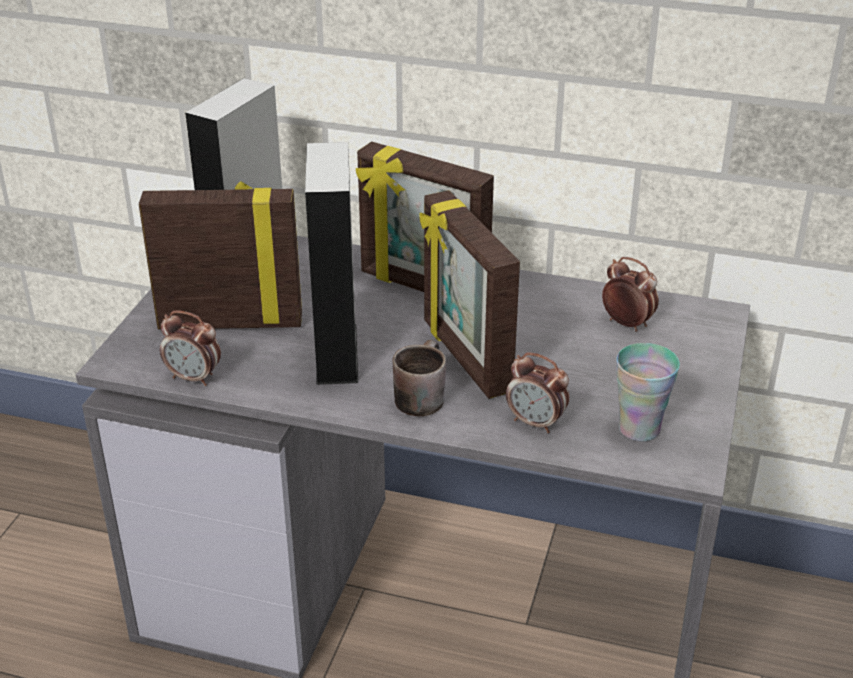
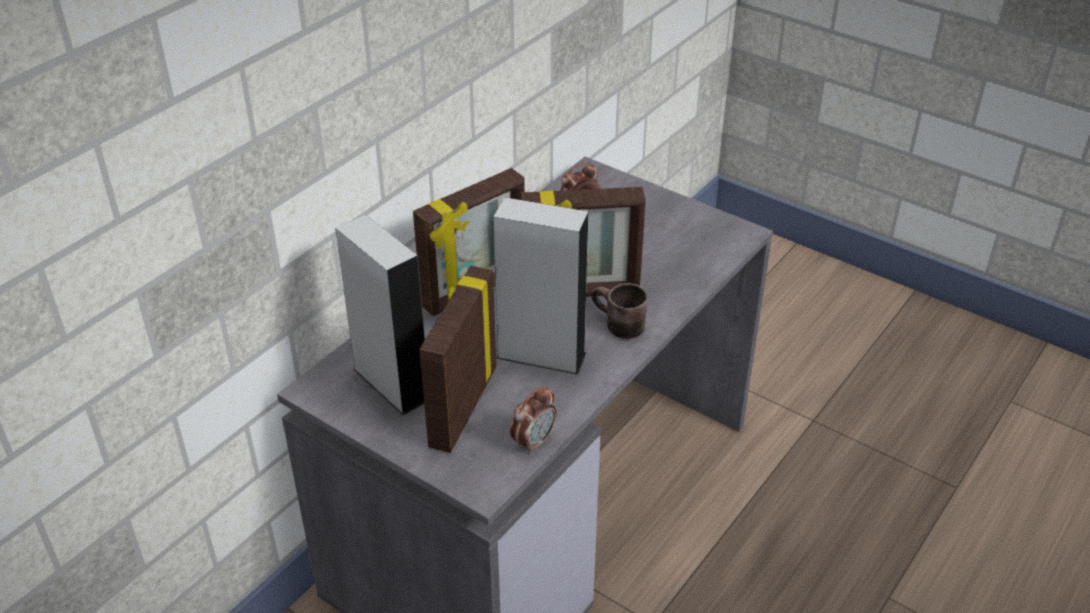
camera: 70 degrees left, 5 degrees up
(536, 423) = (672, 281): alarm clock -> none
(639, 429) = (697, 241): cup -> none

